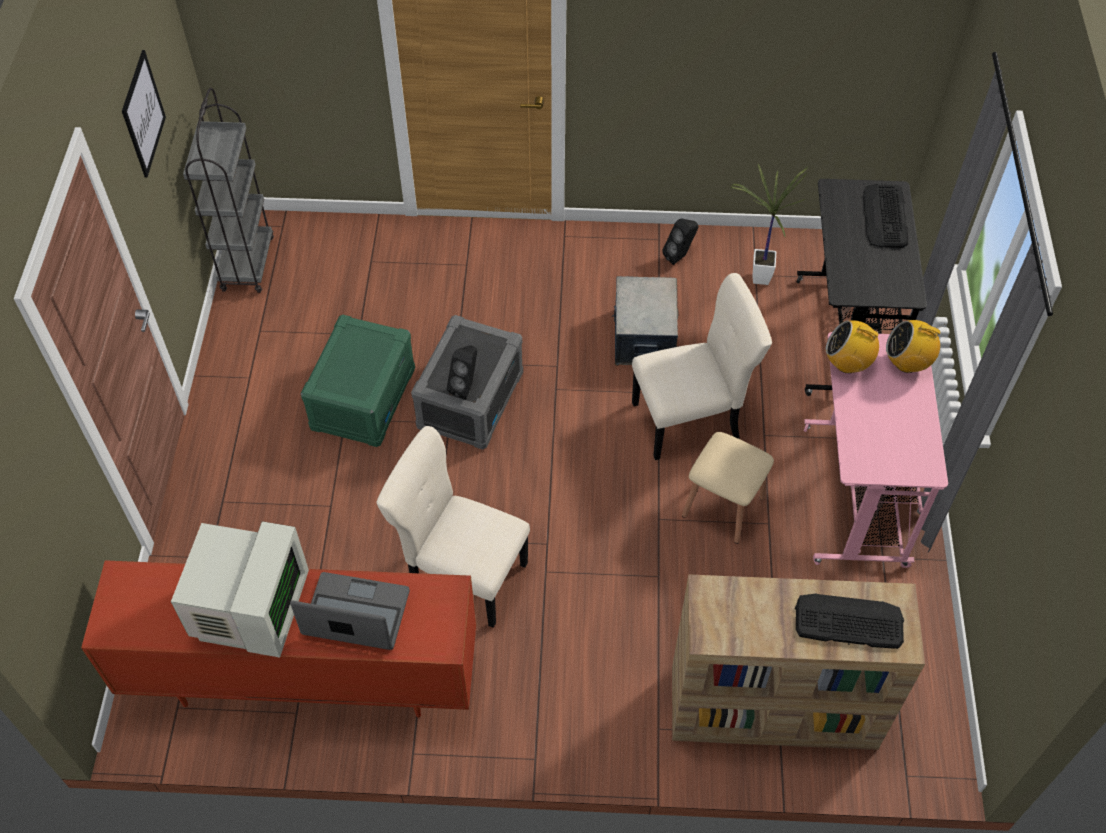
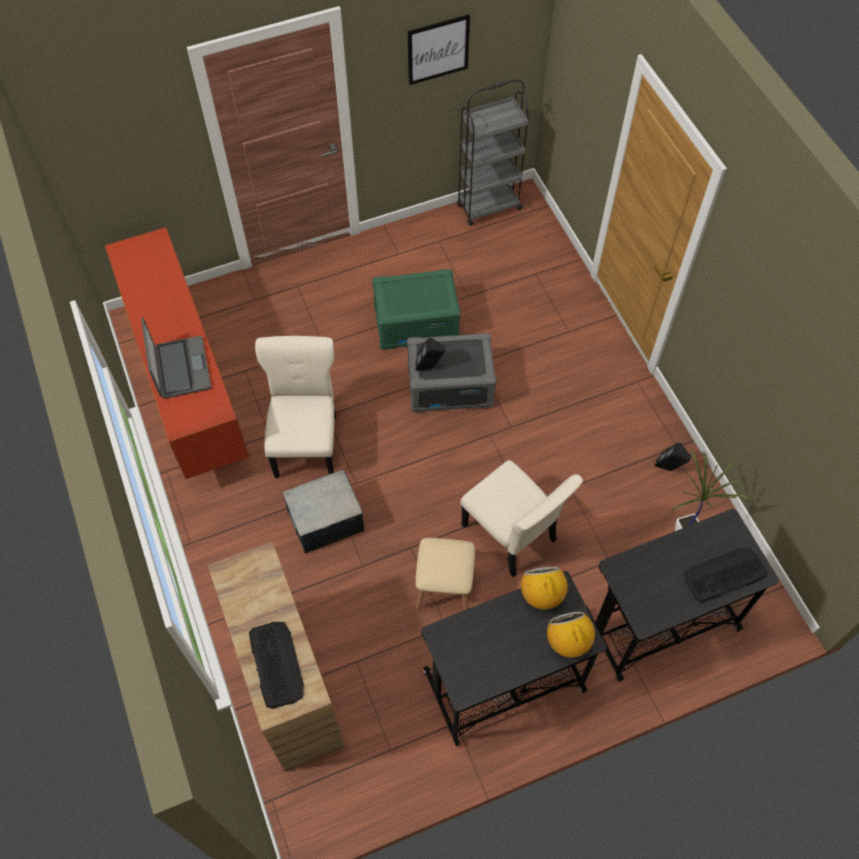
camera: 65 degrees right, 5 degrees up
(250, 611) = (160, 313): monitor -> none
(643, 337) = (571, 473): storage box -> storage box (325, 520)
(854, 496) = (503, 682): pink desk -> black desk

